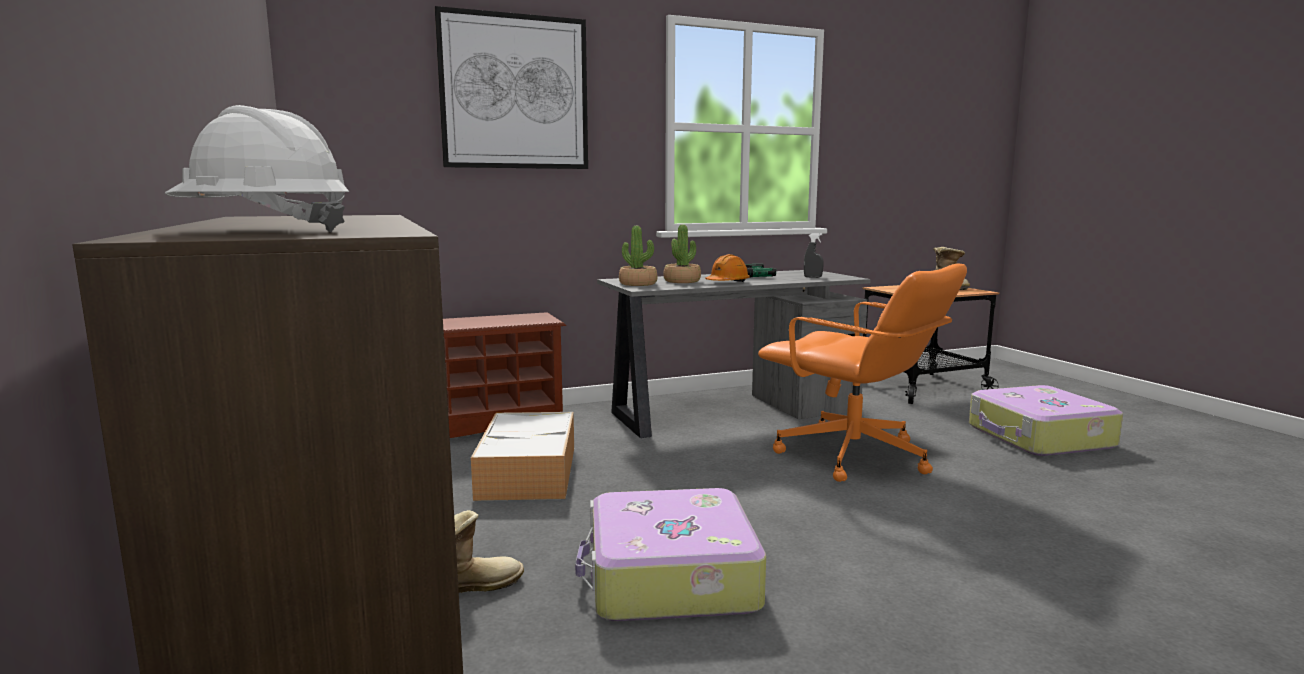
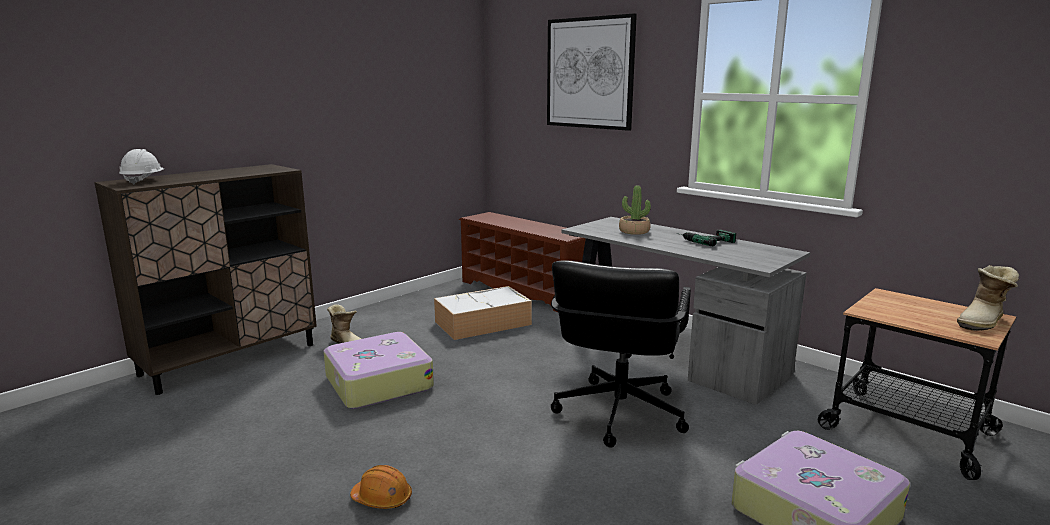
camera: 65 degrees right, 5 degrees up
(638, 284) = (600, 226): potted plant -> none
(727, 283) = (646, 241): orange hard hat -> orange hard hat (382, 498)
(813, 277) = (738, 256): grey spray bottle -> none
(854, 457) = (618, 413): orange office chair -> black office chair

